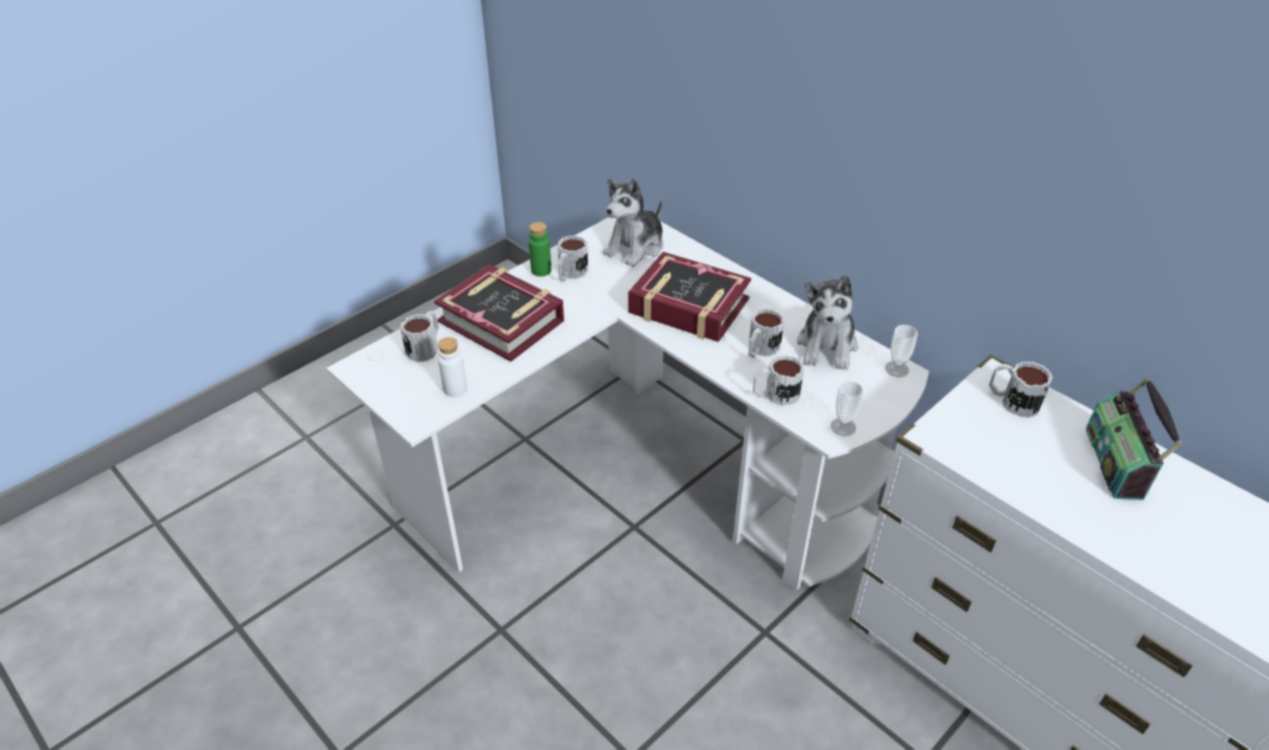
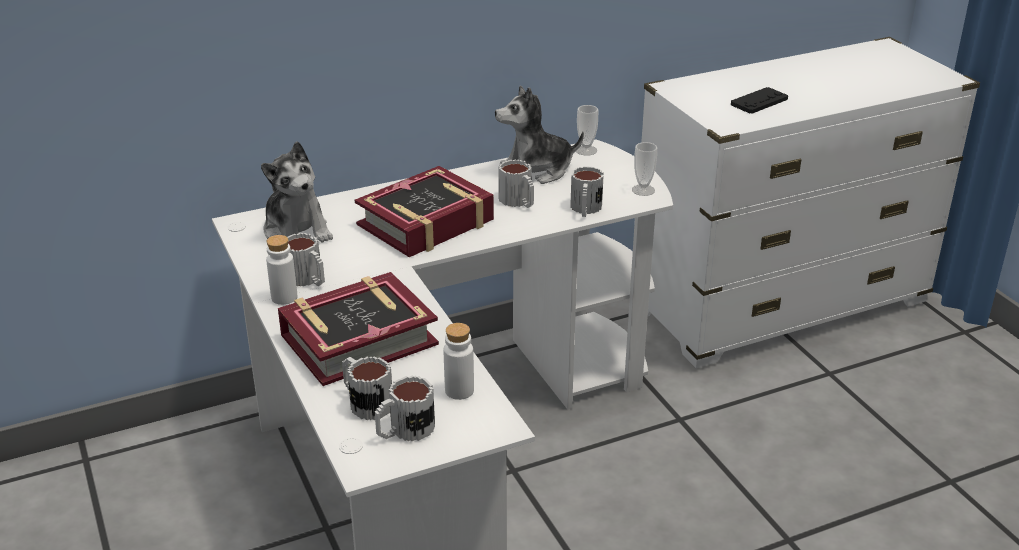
camera: 70 degrees left, 10 degrees down
(541, 270) = (284, 297): green bottle -> white bottle
(827, 346) = (536, 171): plush toy -> plush toy turned 135 degrees clockwise
(1012, 401) = (701, 90): mug -> mug (404, 431)
(1023, 455) = (759, 102): none -> black game controller
(1116, 462) = (779, 76): radio -> none

